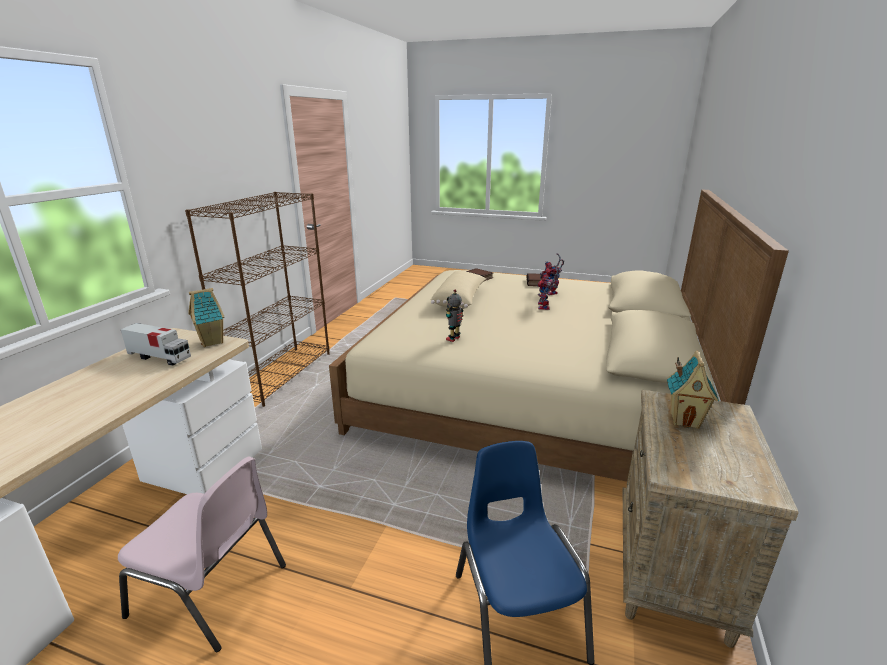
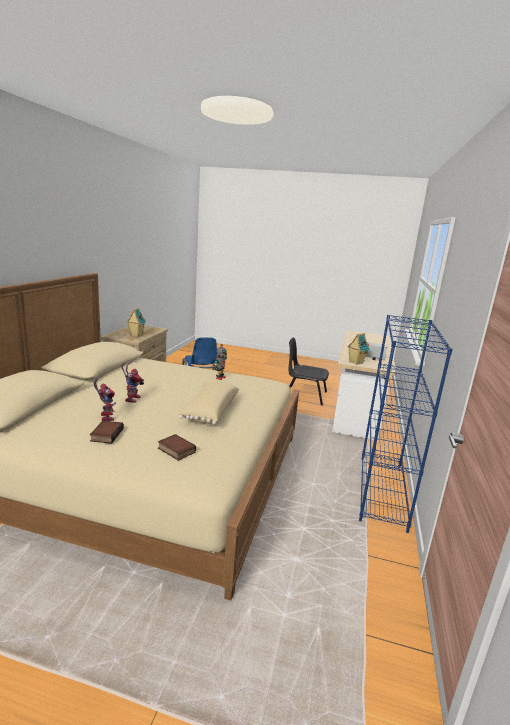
camera: 175 degrees right, 5 degrees down
(211, 590) = (304, 395): pink chair -> black chair
(281, 374) = (382, 492): brown bookcase -> blue bookcase

